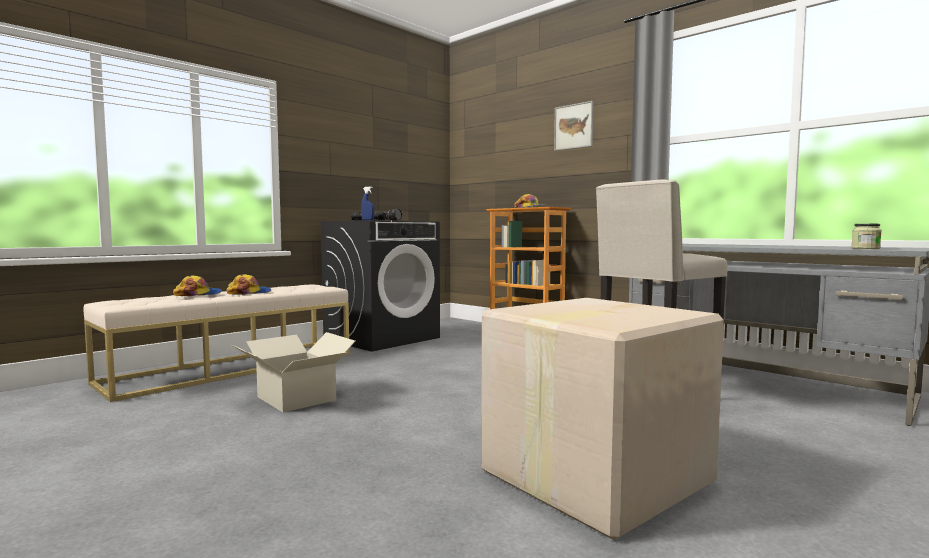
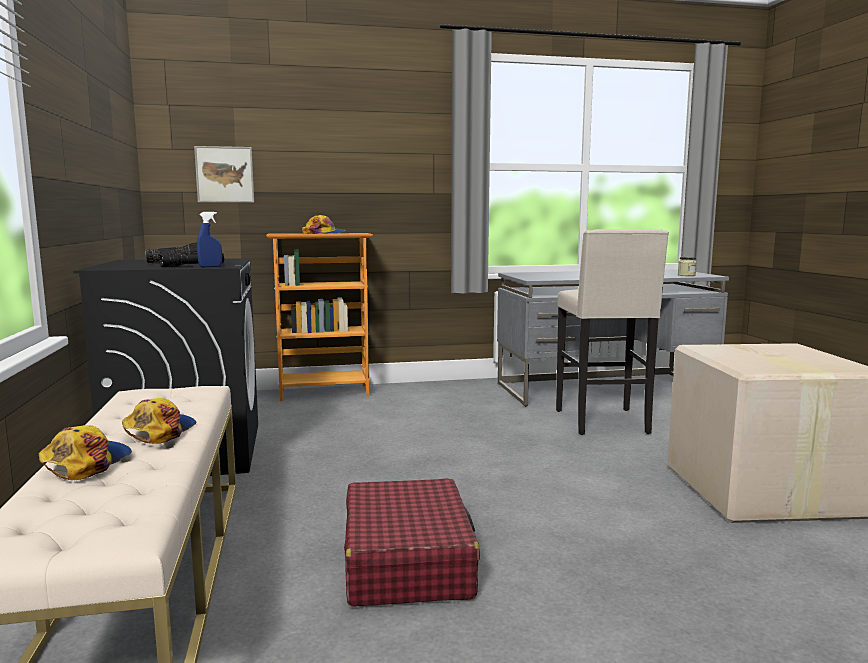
camera: 55 degrees left, 5 degrees up
(297, 398) = (407, 561): cardboard box -> red suitcase
(573, 126) = (366, 133): picture -> picture (224, 174)

